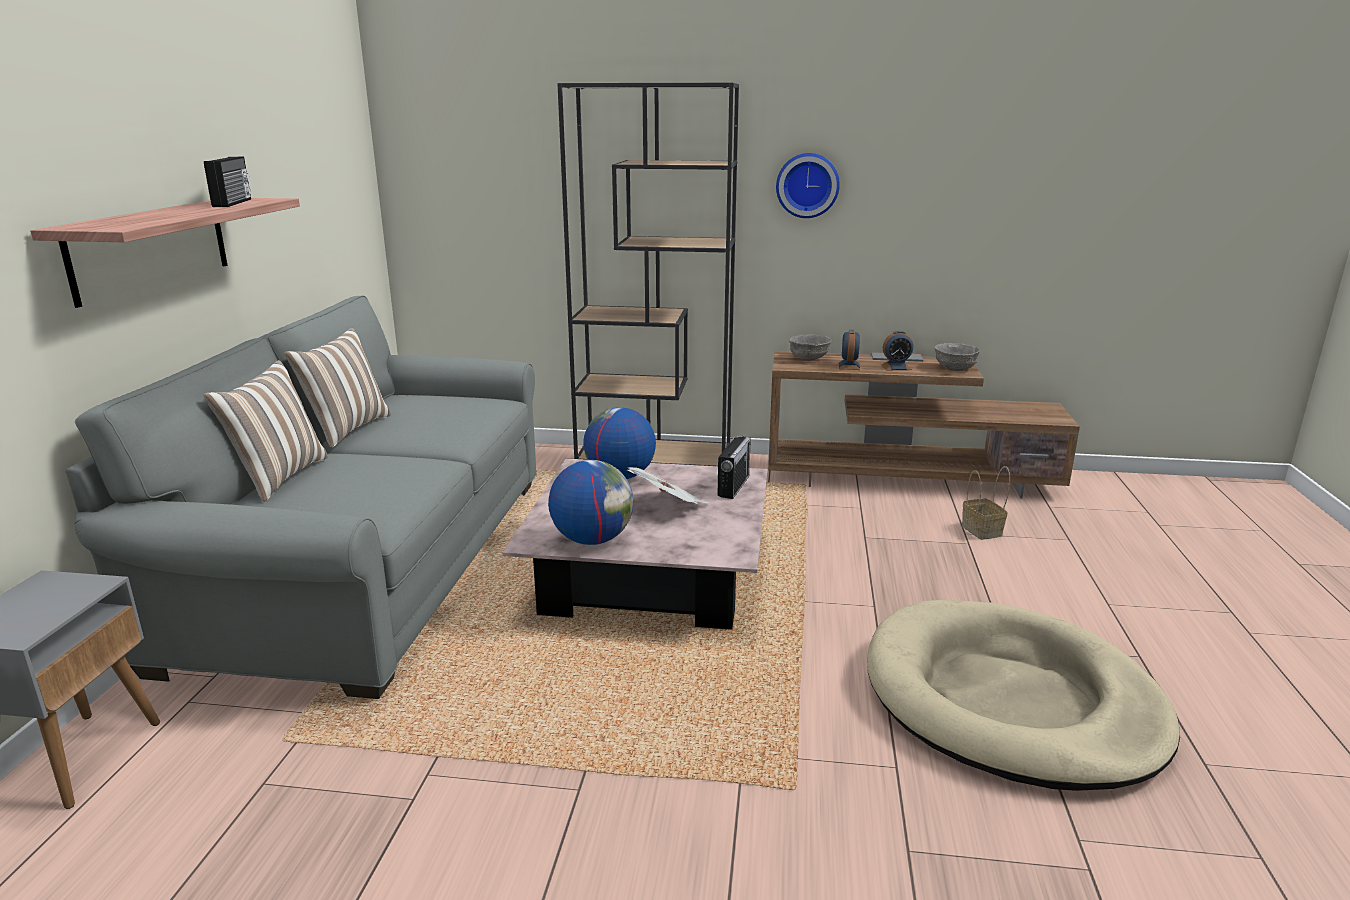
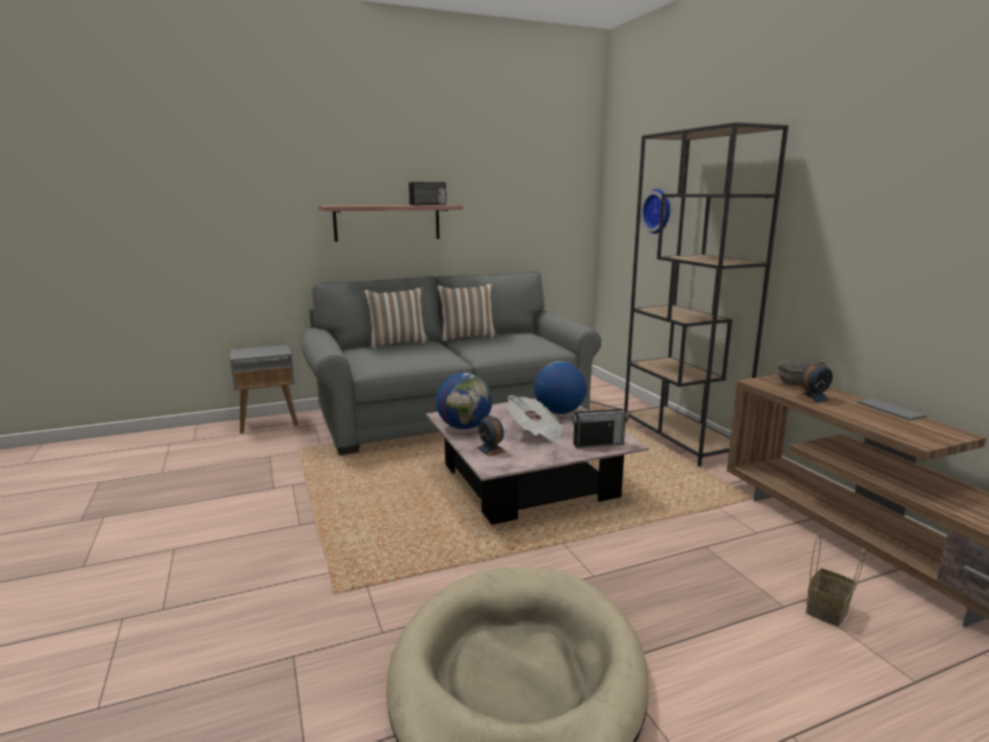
camera: 60 degrees right, 5 degrees down
(807, 185) = (839, 218): wall clock -> wall clock (658, 211)
(896, 367) = (857, 413): alarm clock -> alarm clock (491, 449)
(955, 368) = (925, 435): grey bowl -> none

